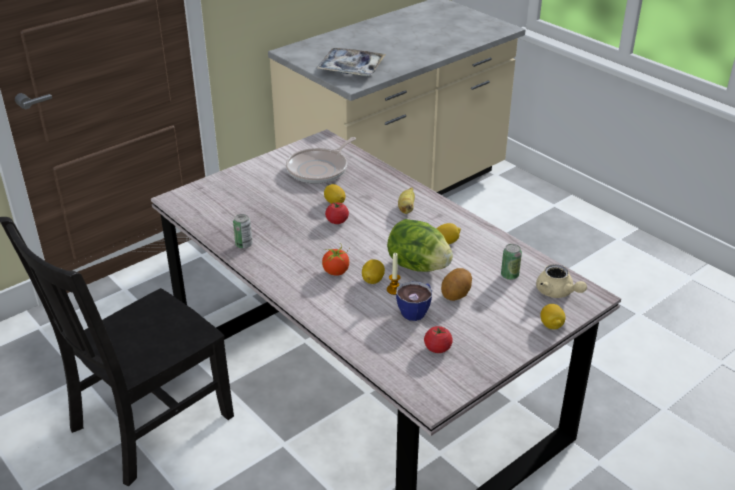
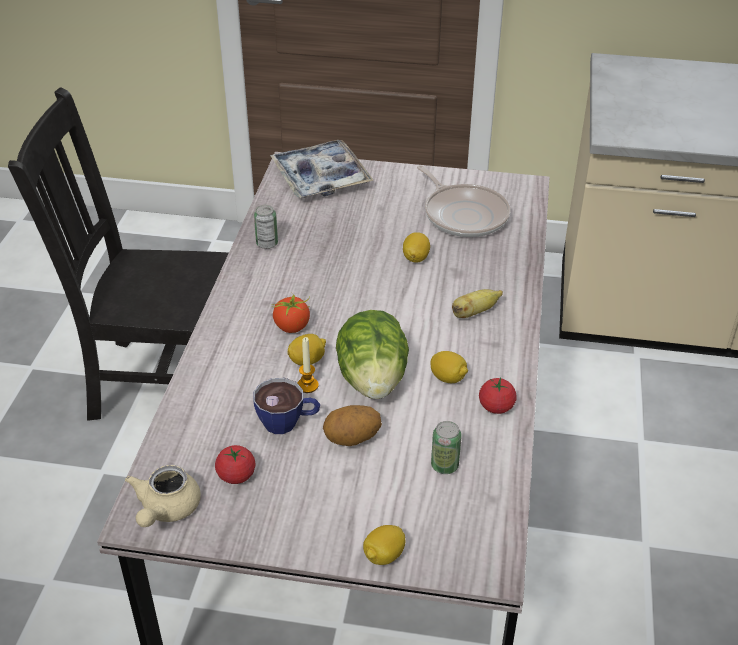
camera: 50 degrees right, 5 degrees up
(319, 169) = (463, 214): frying pan -> frying pan turned 120 degrees counterclockwise
(337, 221) = (383, 278): tomato -> tomato (496, 406)
(351, 69) = (646, 116): tray -> tray (321, 178)
(557, 293) = (459, 529): beige teapot -> beige teapot (166, 510)

